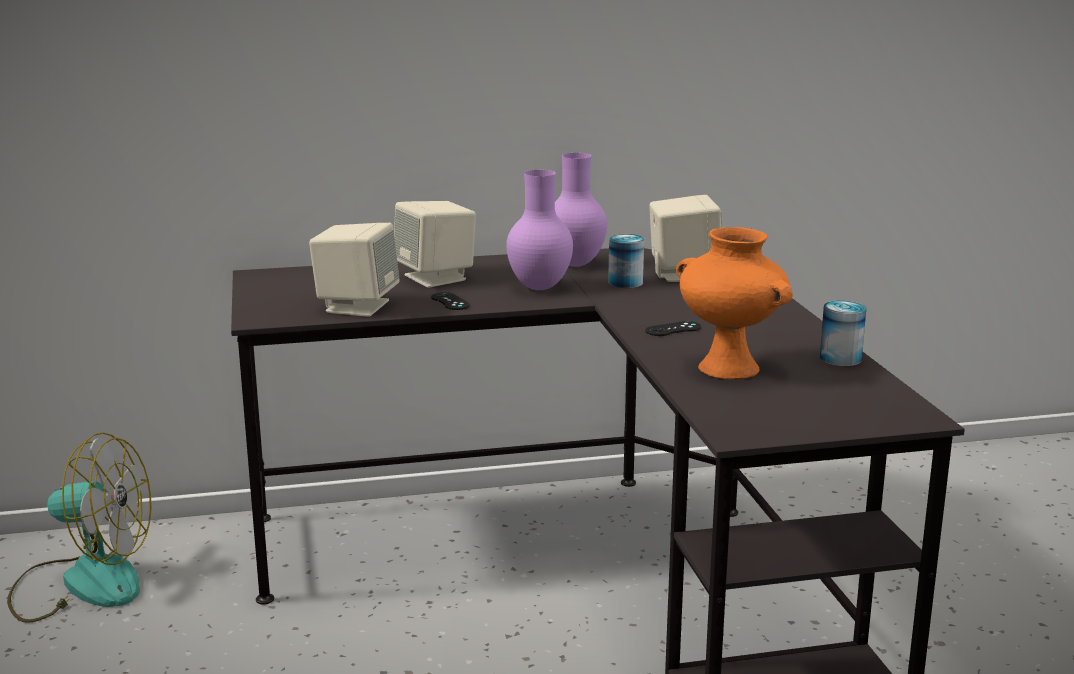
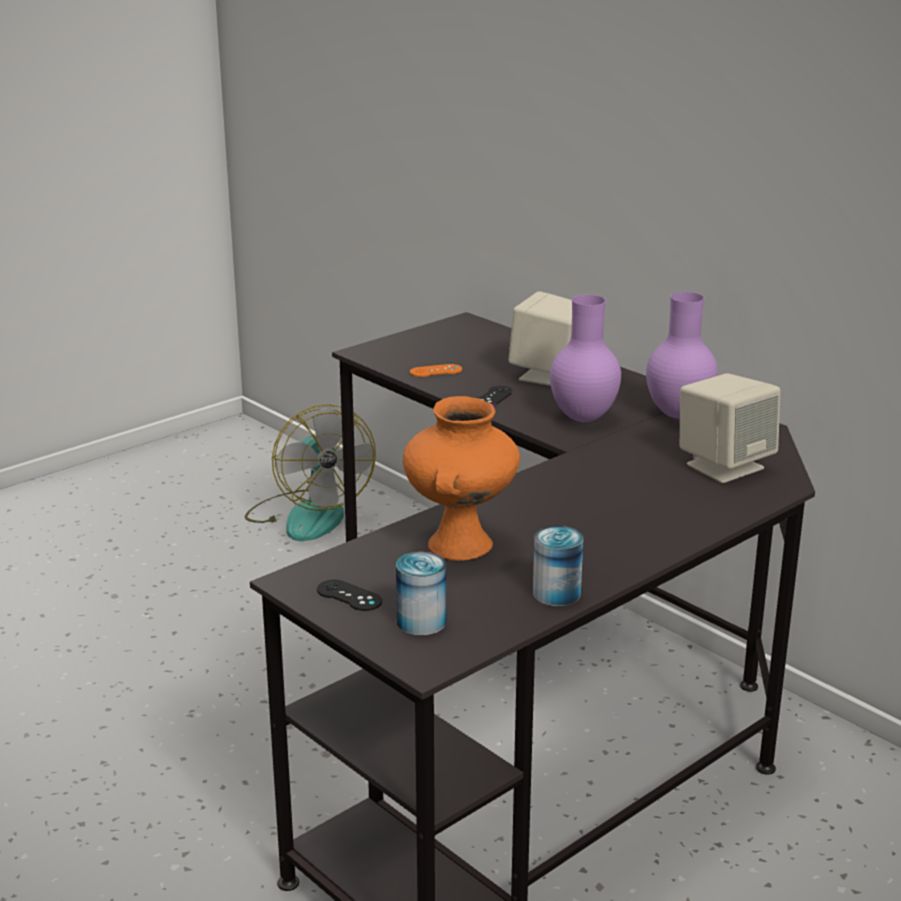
camera: 60 degrees right, 5 degrees up
(357, 306) = (436, 371): beige speaker -> orange game controller
(625, 283) = (653, 448): can -> can (421, 622)
(673, 329) = (541, 498): black game controller -> black game controller (349, 596)

